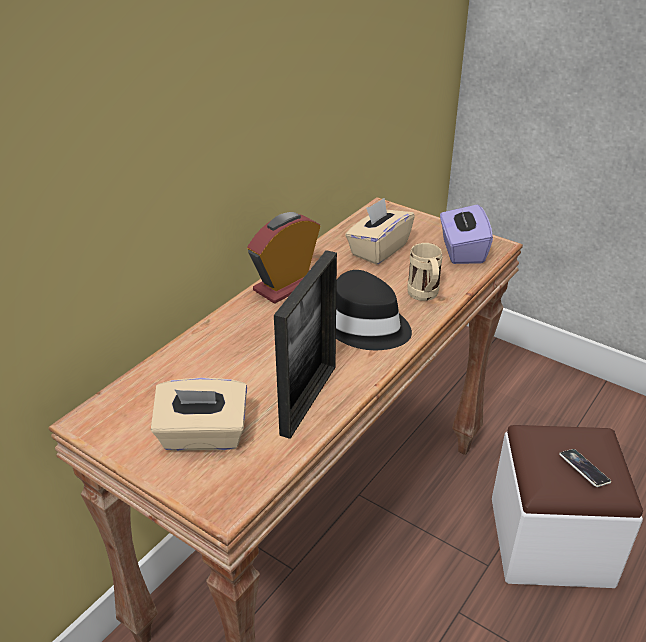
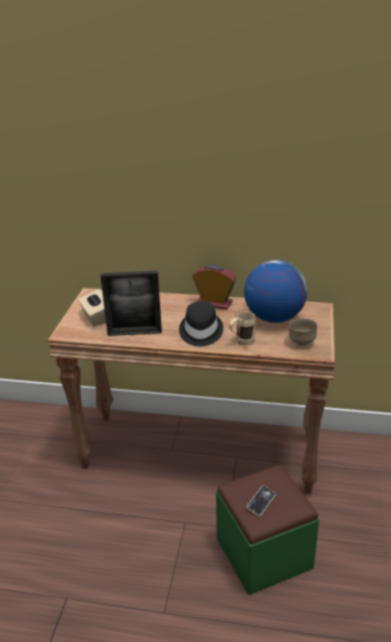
camera: 65 degrees right, 5 degrees down
(378, 249) = (274, 318): beige tissue box -> globe
(462, 250) = (301, 343): purple tissue box -> brown bowl
(550, 541) = (264, 553): white ottoman -> green ottoman

